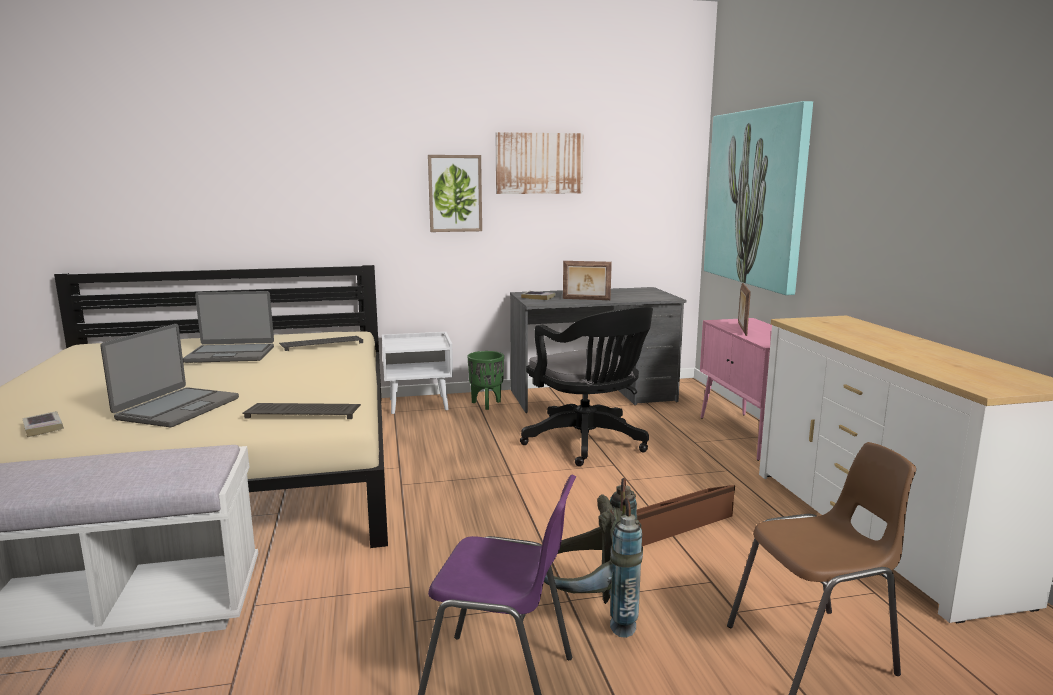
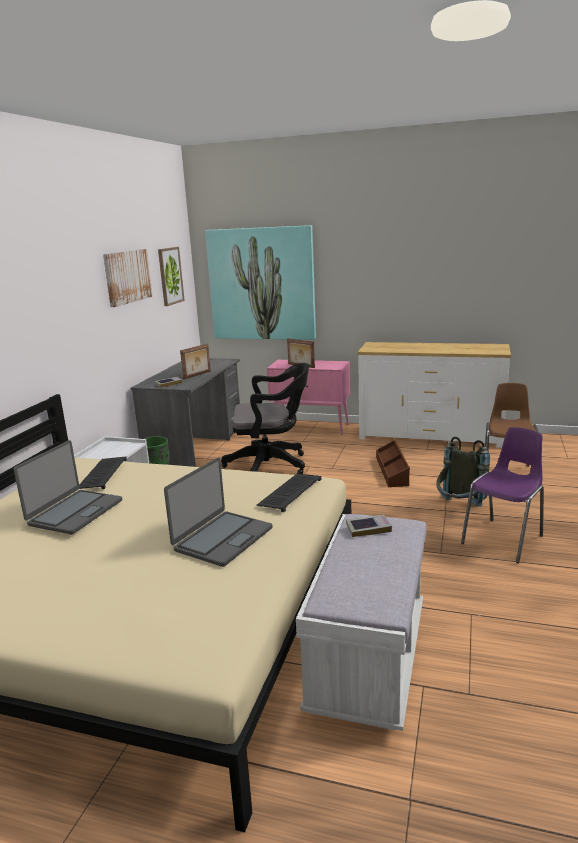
camera: 60 degrees left, 5 degrees up
(43, 428) = (210, 599): book -> book (368, 528)
(177, 408) = (222, 539): laptop -> laptop turned 75 degrees clockwise
(455, 193) = (89, 312): picture -> picture (170, 276)

